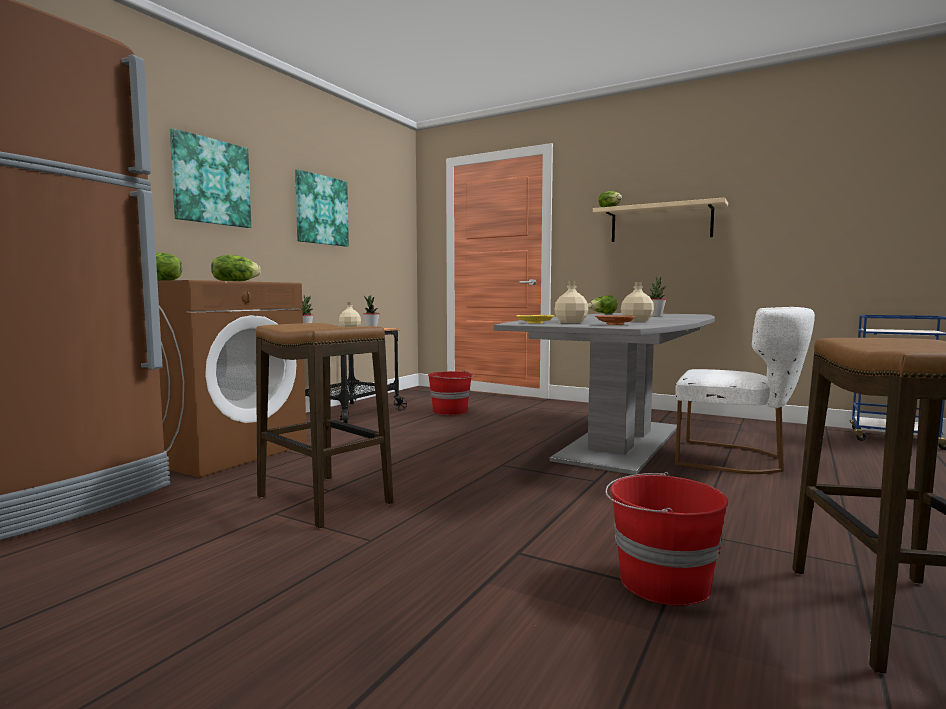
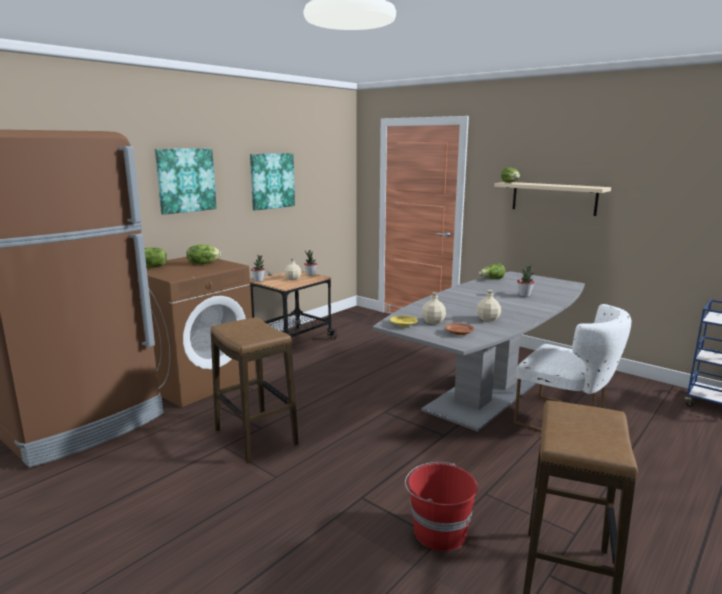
camera: 10 degrees right, 10 degrees up
(451, 411) = (370, 343): red bucket -> none

